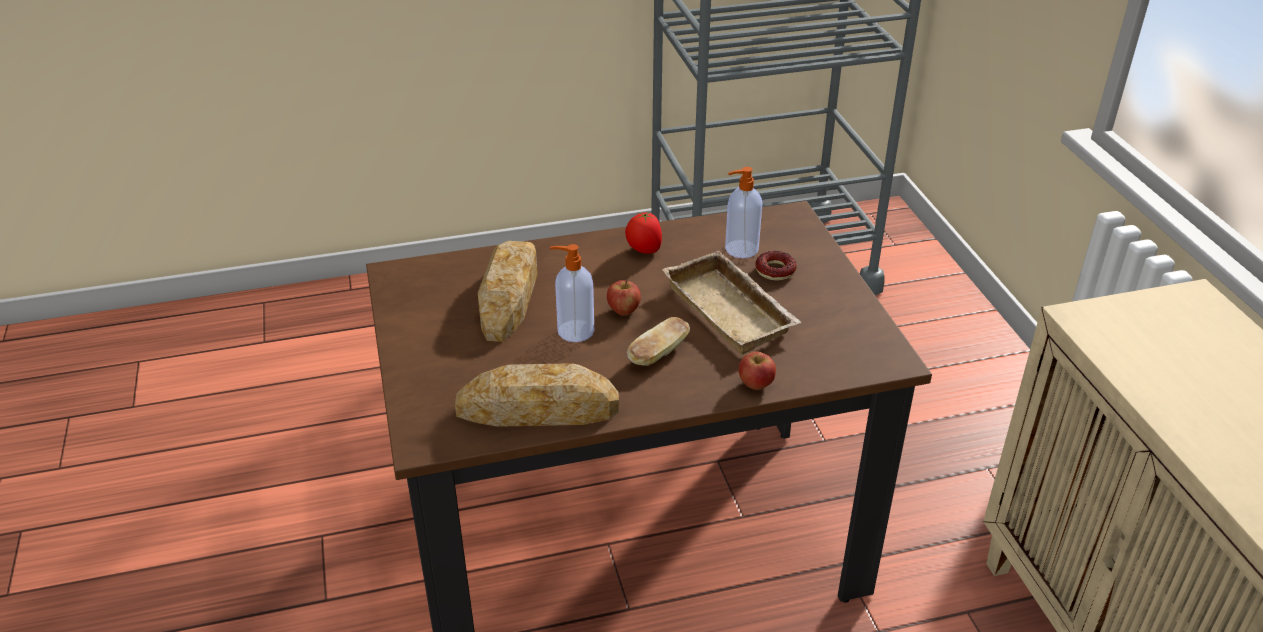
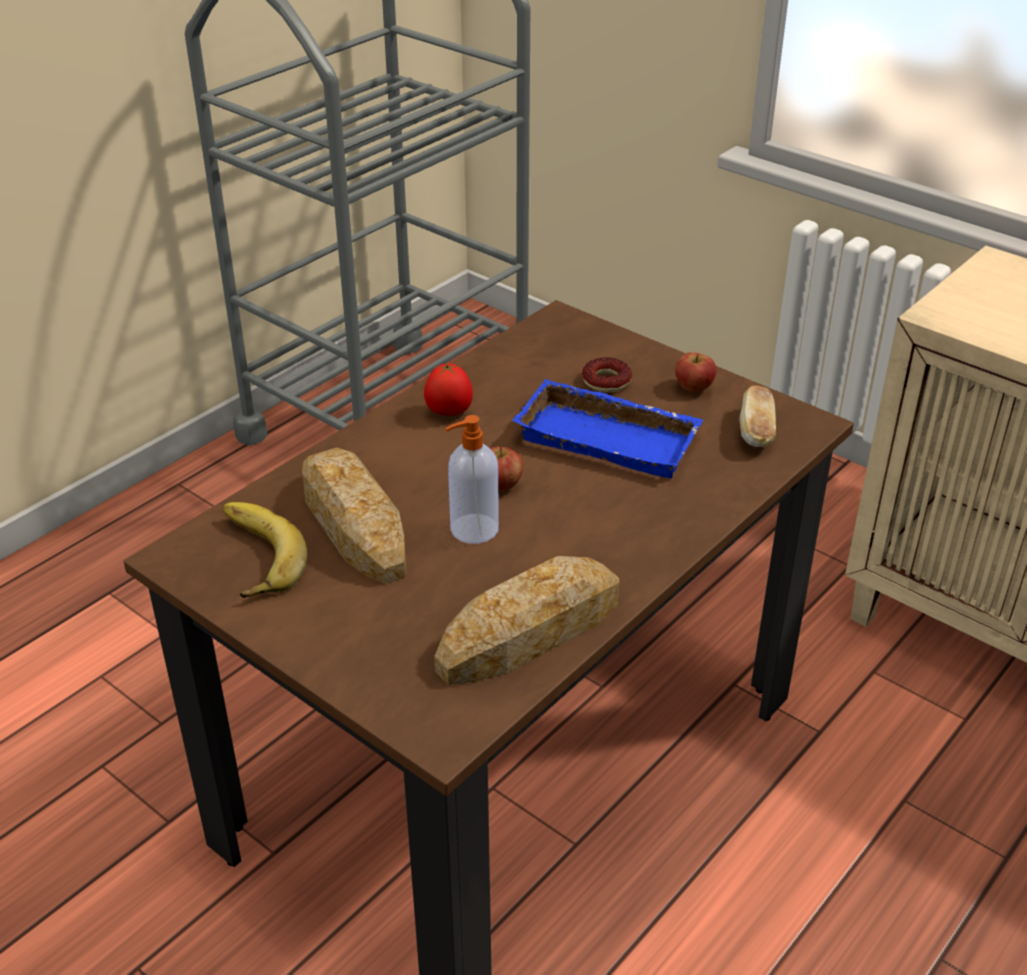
camera: 35 degrees left, 0 degrees up
(432, 291) = (252, 557): none -> banana
(658, 354) = (589, 514): bread -> bread (756, 431)
(733, 310) = (611, 437): beige tray -> blue tray
(740, 249) = (548, 373): soap dispenser -> none
(756, 384) = (716, 502): apple -> apple (693, 388)

